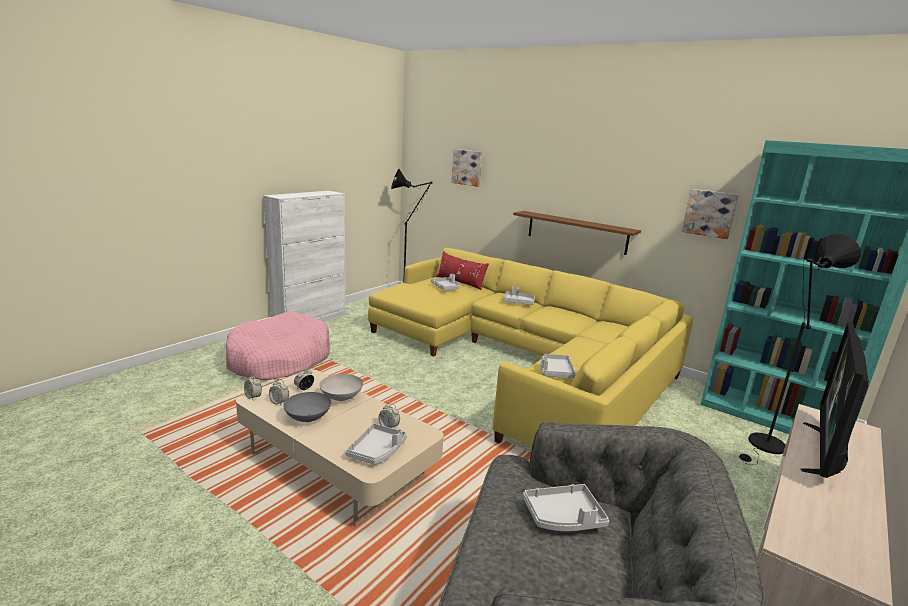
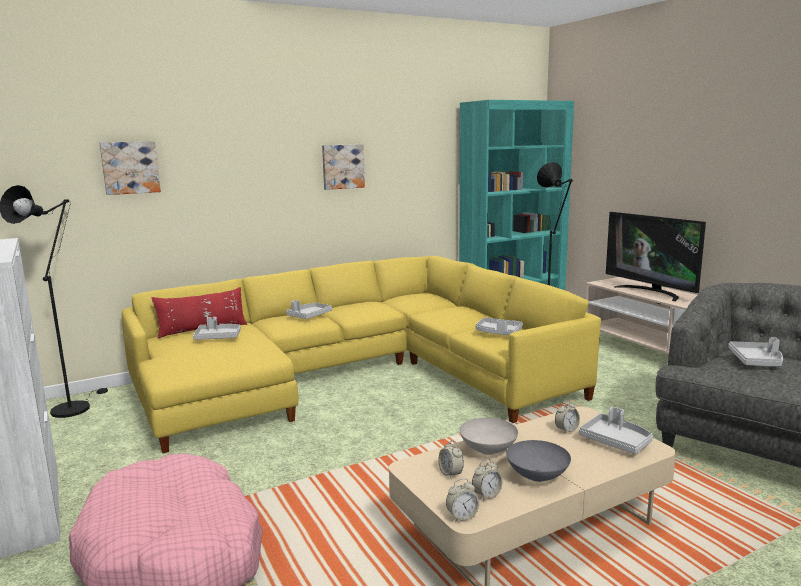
camera: 65 degrees left, 5 degrees down
(576, 232) = (311, 219): brown shelf -> none
(709, 213) = (427, 171): picture -> picture (342, 166)

